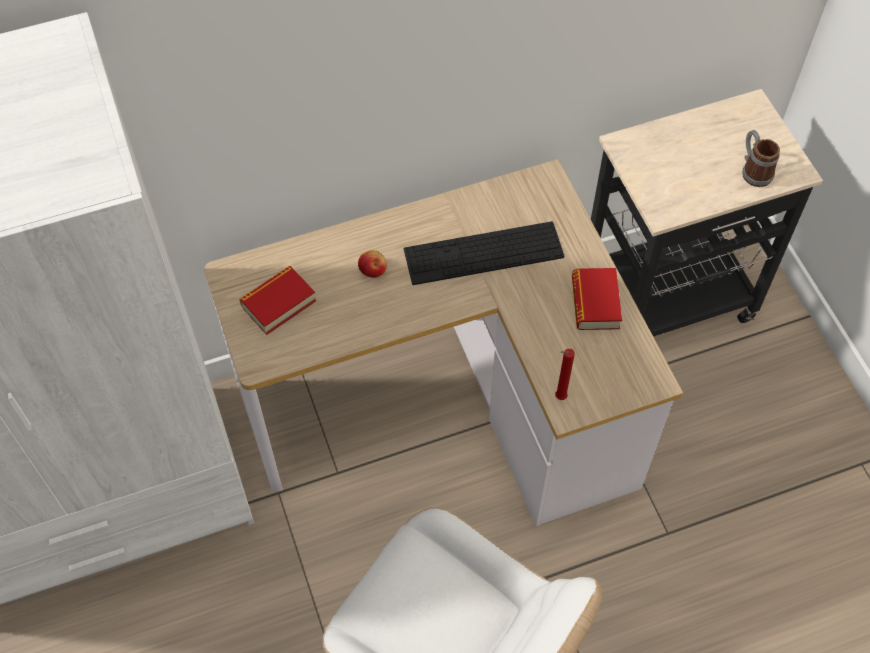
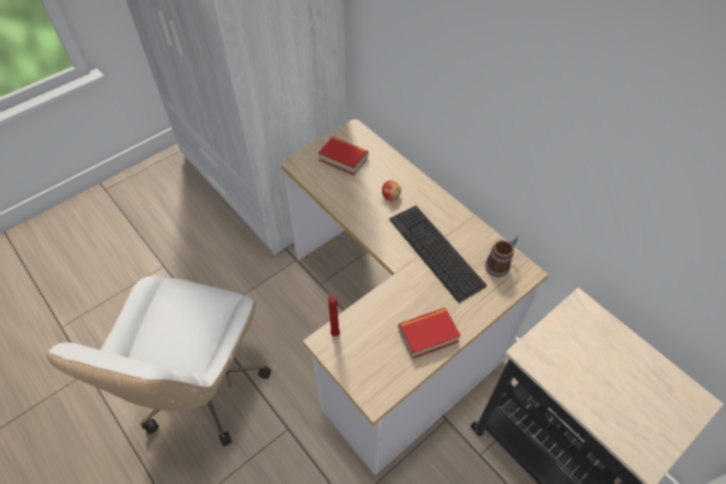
camera: 70 degrees right, 5 degrees down
(753, 170) = (621, 418): mug -> mug (500, 264)

